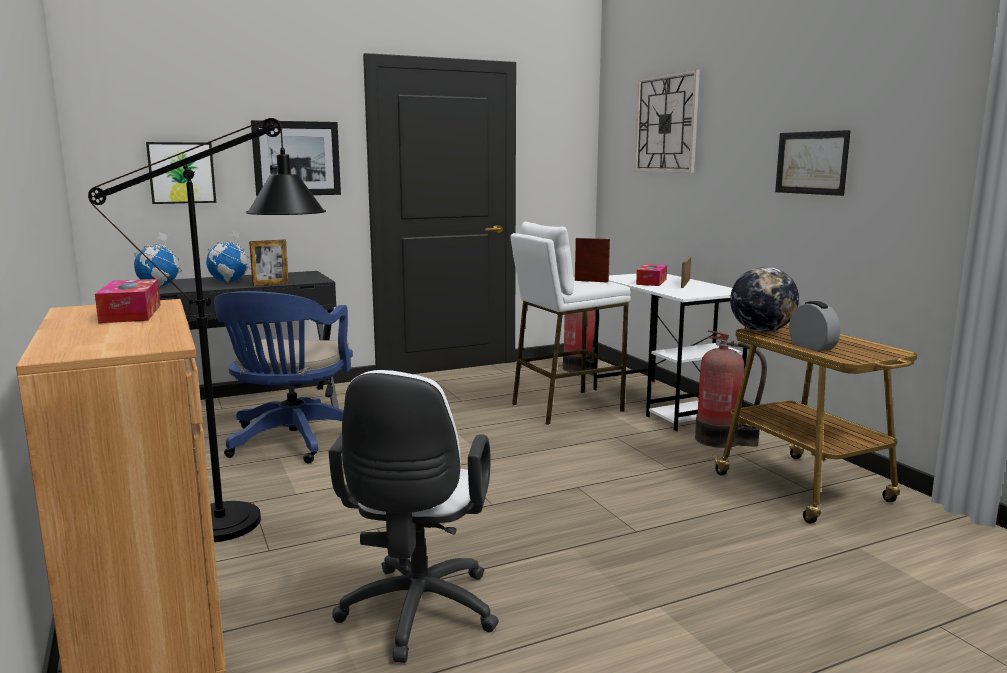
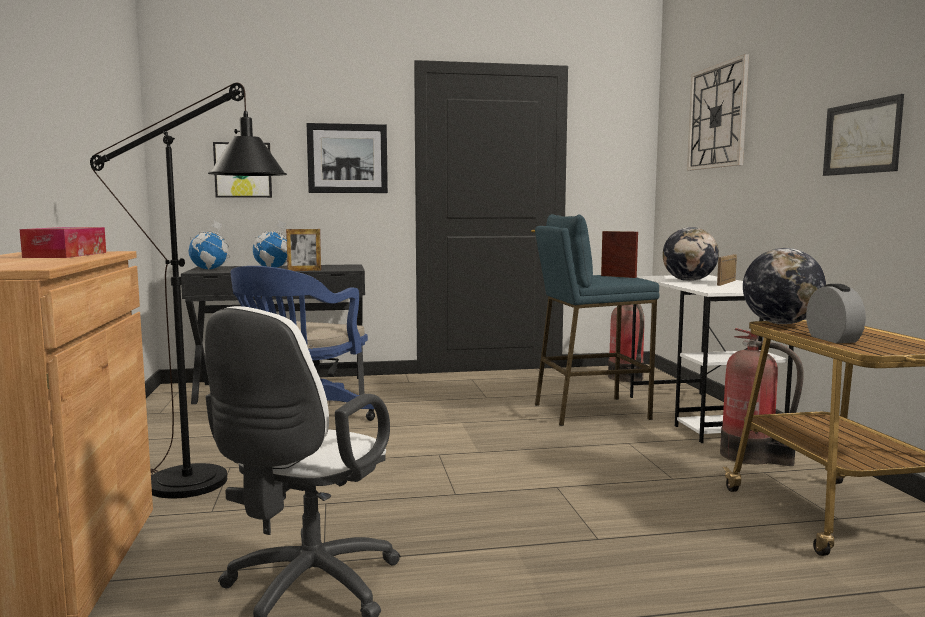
camera: 15 degrees right, 5 degrees down
(565, 407) = (590, 411): white stool -> blue stool
(651, 282) = (689, 281): tissue box -> globe

